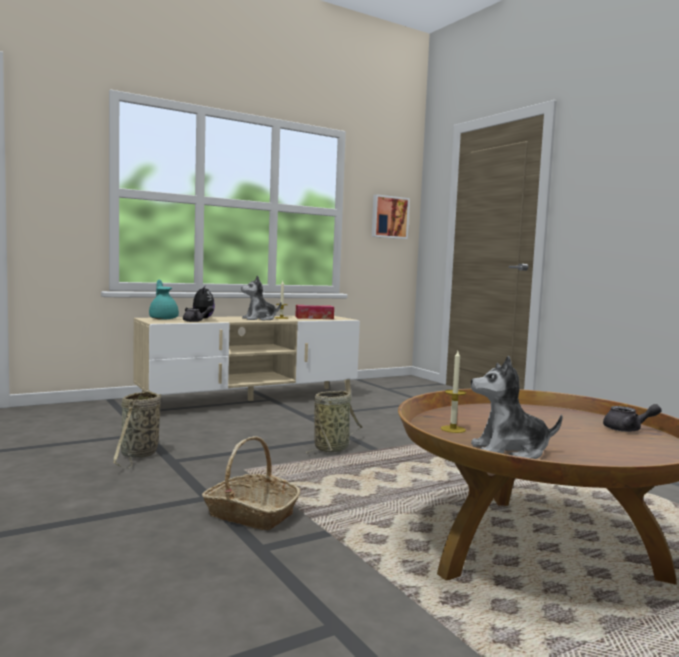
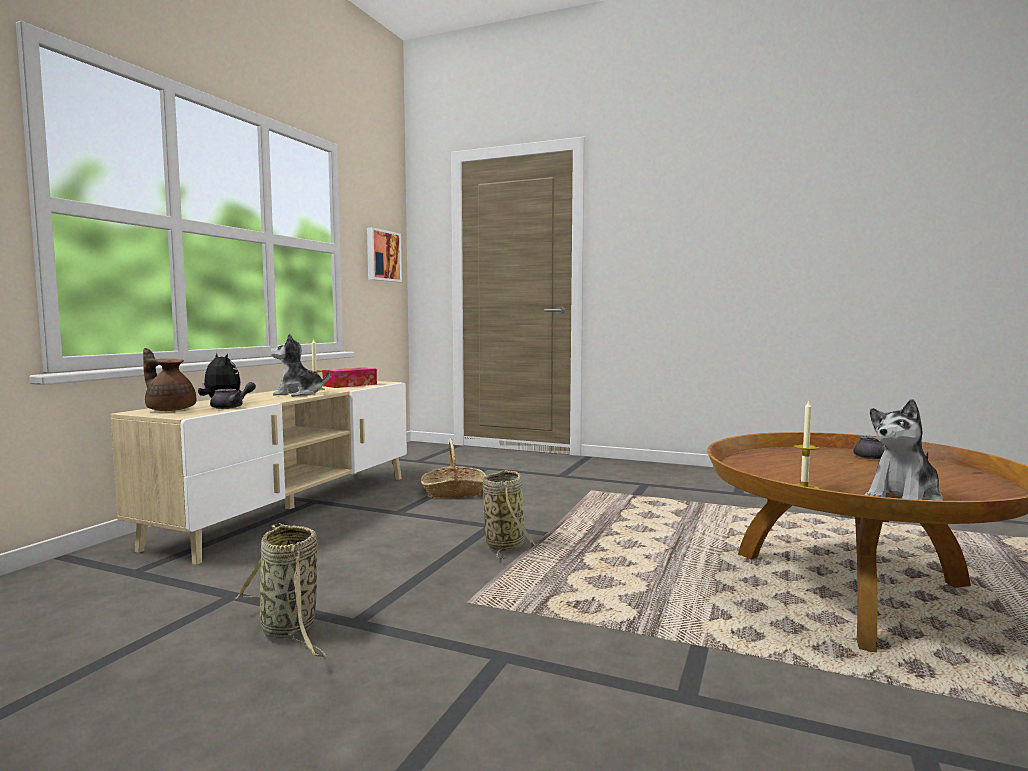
camera: 35 degrees left, 0 degrees up
(163, 319) = (170, 409): turquoise teapot -> brown teapot
(250, 514) = (590, 658): basket -> basket (454, 492)
(259, 319) = (298, 394): plush toy -> plush toy turned 60 degrees clockwise

